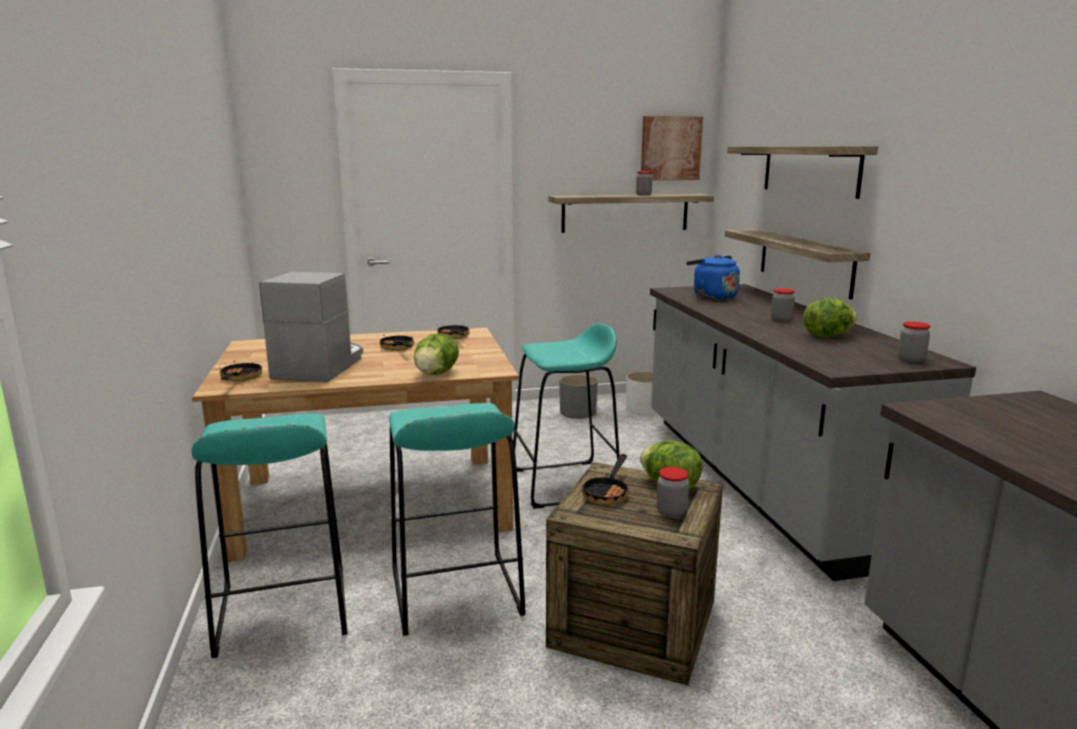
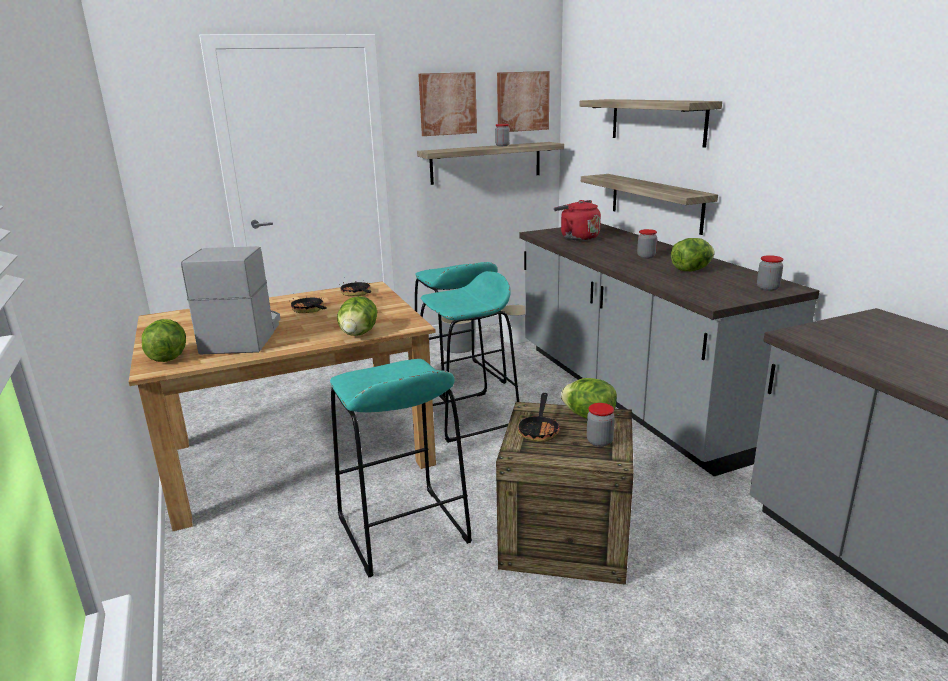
camera: 10 degrees left, 5 degrees up
(239, 379) = (168, 357): frying pan -> lettuce
(282, 610) = (247, 570): turquoise stool -> turquoise stool (459, 378)
(585, 147) = (447, 104): none -> picture
(712, 296) = (577, 237): blue kettle -> red kettle

